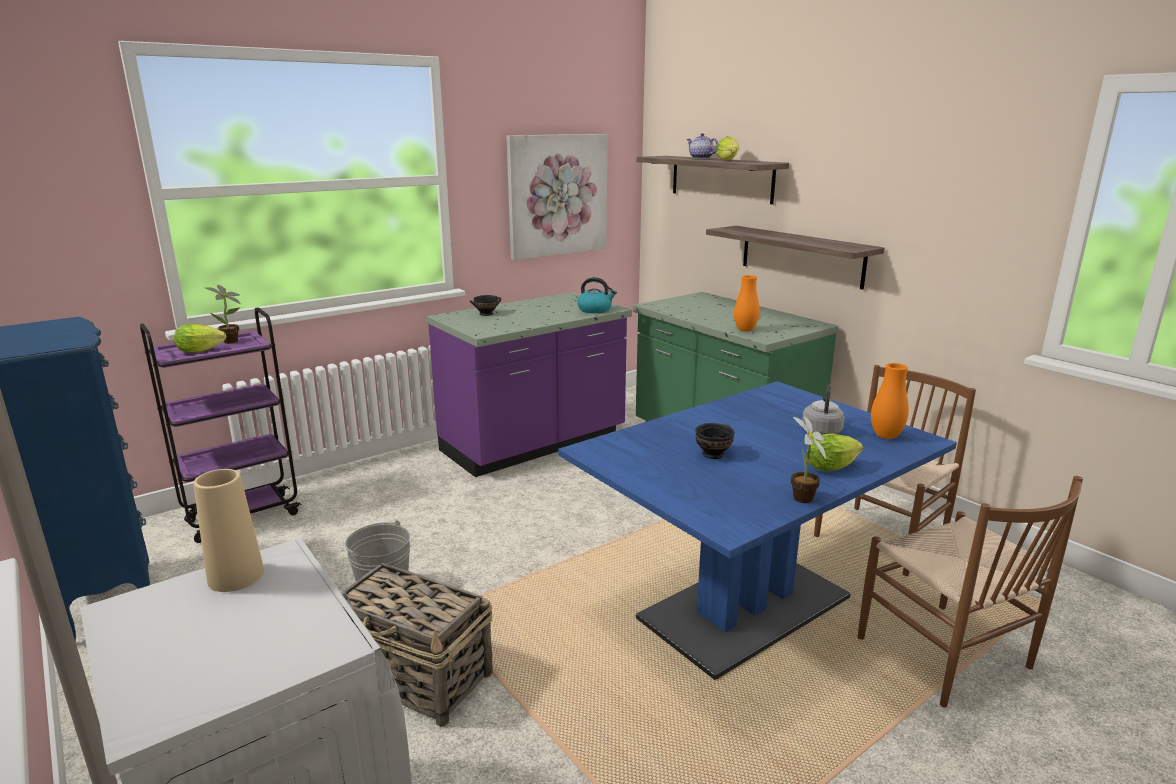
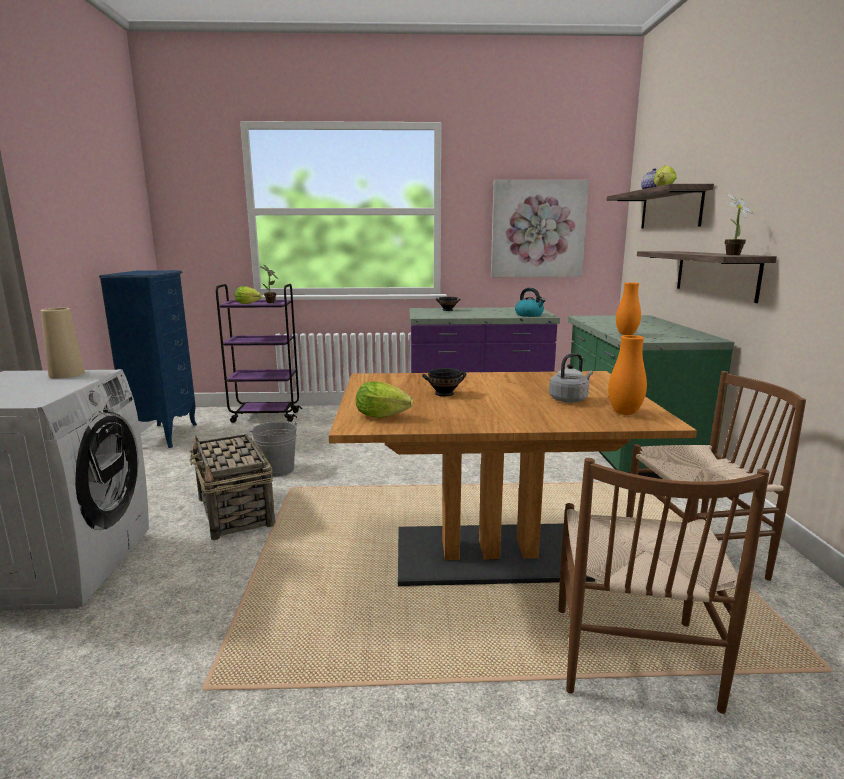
camera: 35 degrees right, 5 degrees down
(745, 608) = (488, 555): blue dining table -> brown dining table
(801, 500) = (446, 426): potted plant -> potted plant (731, 255)
(834, 467) = (523, 418): lettuce -> lettuce (385, 417)

